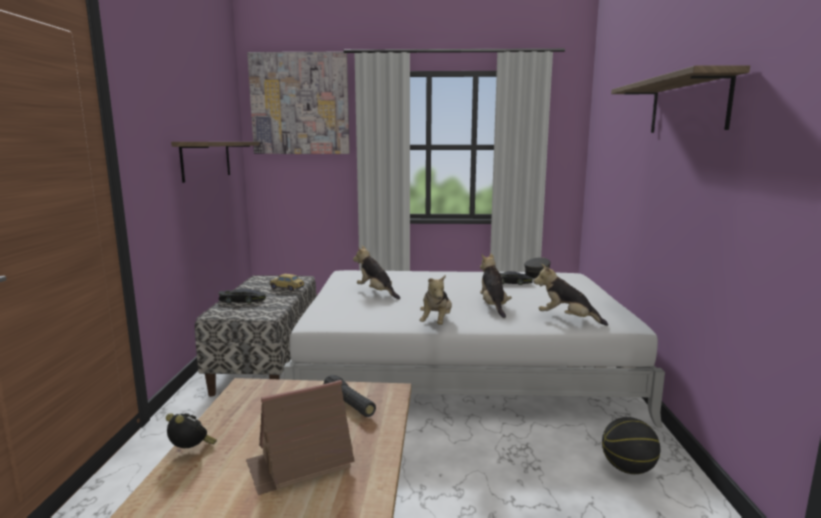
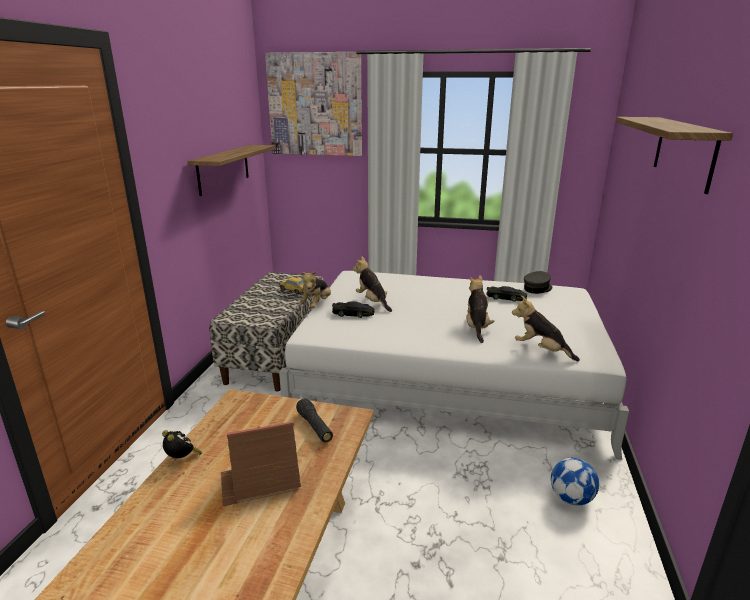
camera: 10 degrees right, 10 degrees up
(242, 300) = (253, 302): black toy car -> black toy car (353, 313)
(436, 322) = (416, 343): plush toy -> plush toy (316, 305)
(628, 469) = (571, 498): basketball -> football

